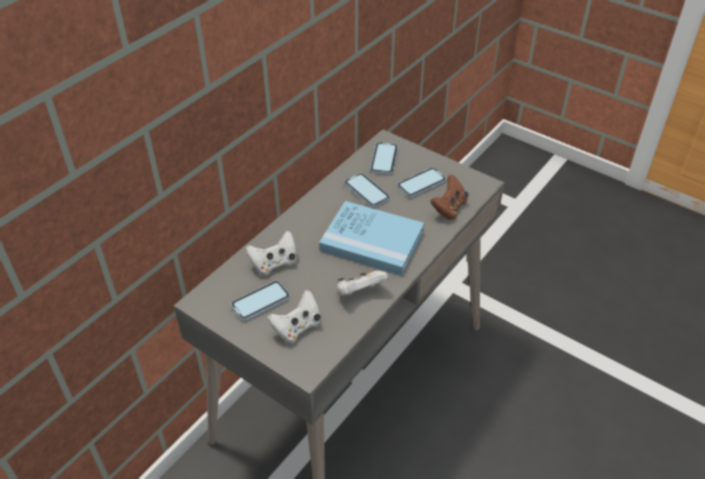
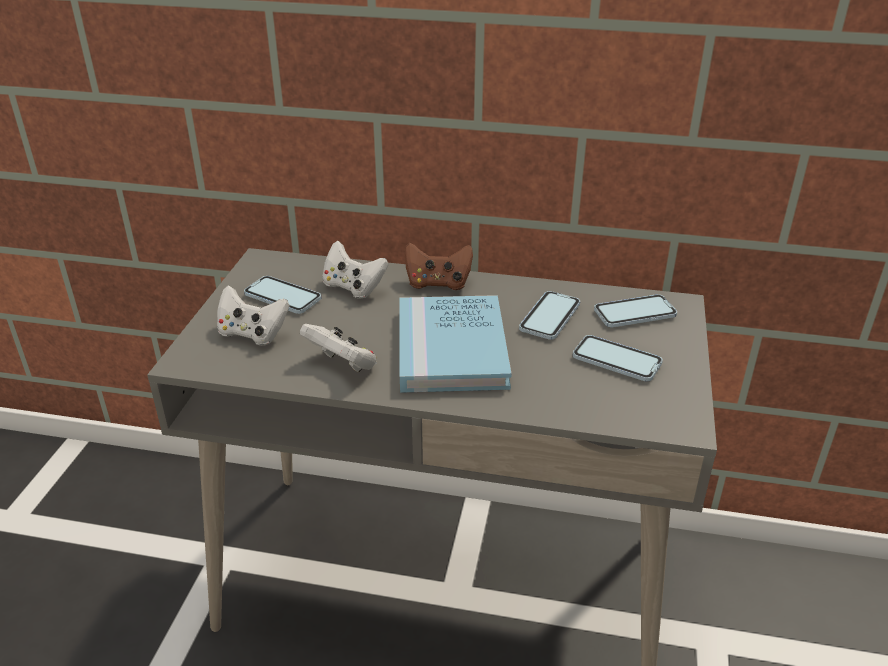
camera: 65 degrees right, 10 degrees down
(449, 208) = (586, 402): brown game controller -> brown game controller (438, 283)

